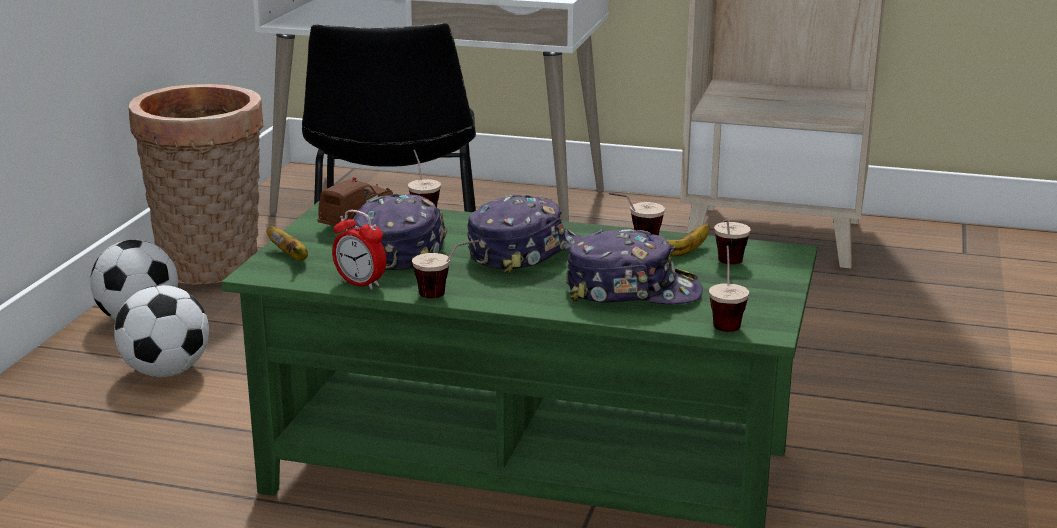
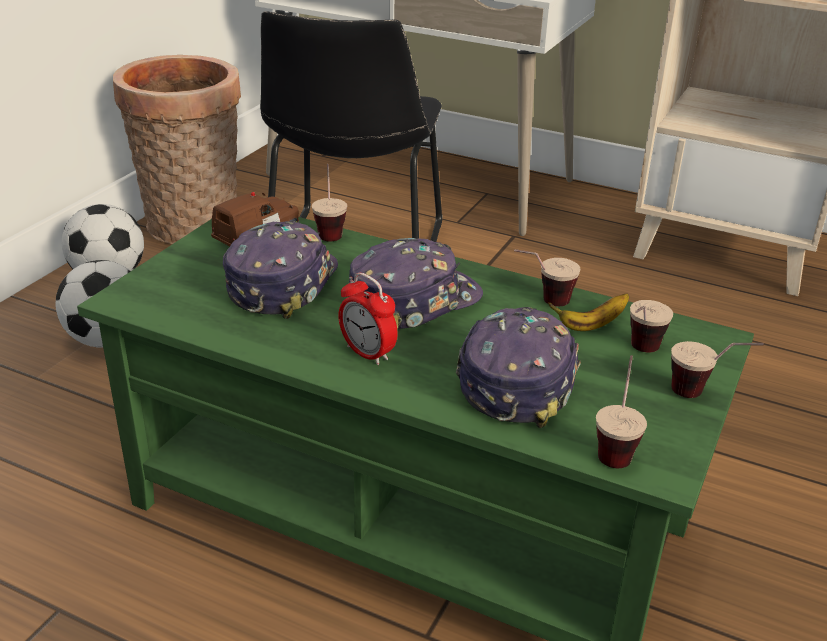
camera: 10 degrees right, 10 degrees up
(290, 257) = (164, 280): banana -> none
(360, 284) = (218, 329): alarm clock -> alarm clock (367, 353)
(447, 296) = (303, 360): cup -> cup (705, 395)
(632, 291) = (516, 380): cap -> cap turned 90 degrees counterclockwise

